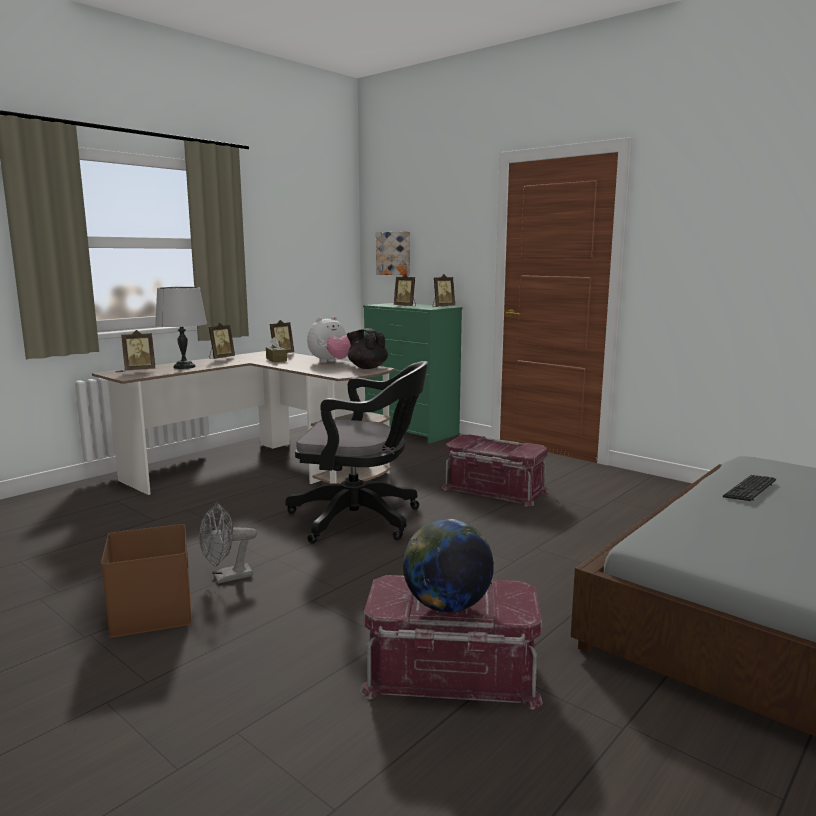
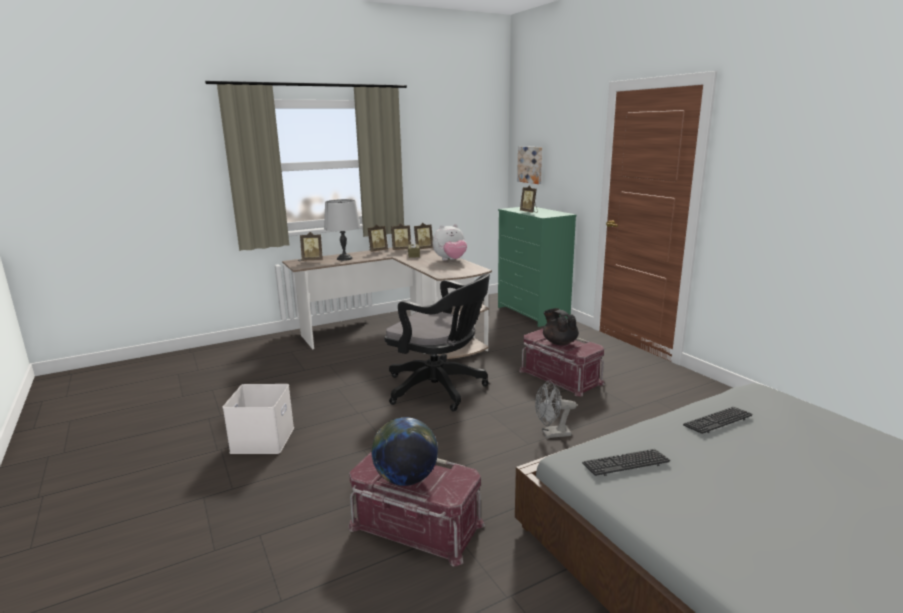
camera: 20 degrees right, 5 degrees up
(154, 612) = (263, 440): brown storage box -> white storage box
(226, 578) = (321, 422): grey fan -> grey fan (551, 434)
(367, 367) = (471, 268): black teapot -> black teapot (559, 342)
(442, 307) = (558, 214): picture frame -> picture frame (401, 249)
(708, 538) = (625, 464): none -> keyboard

